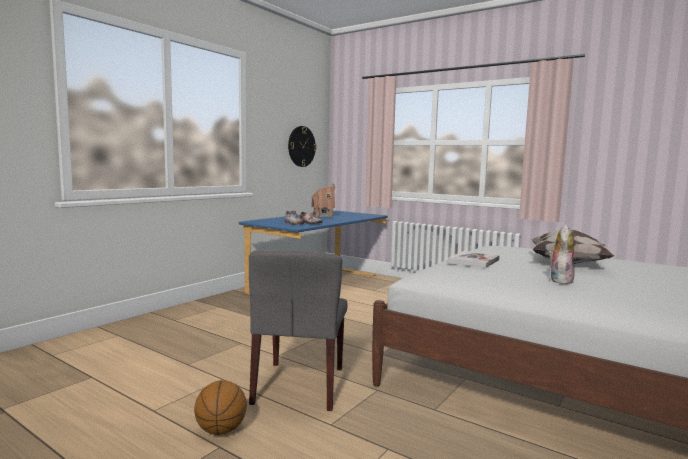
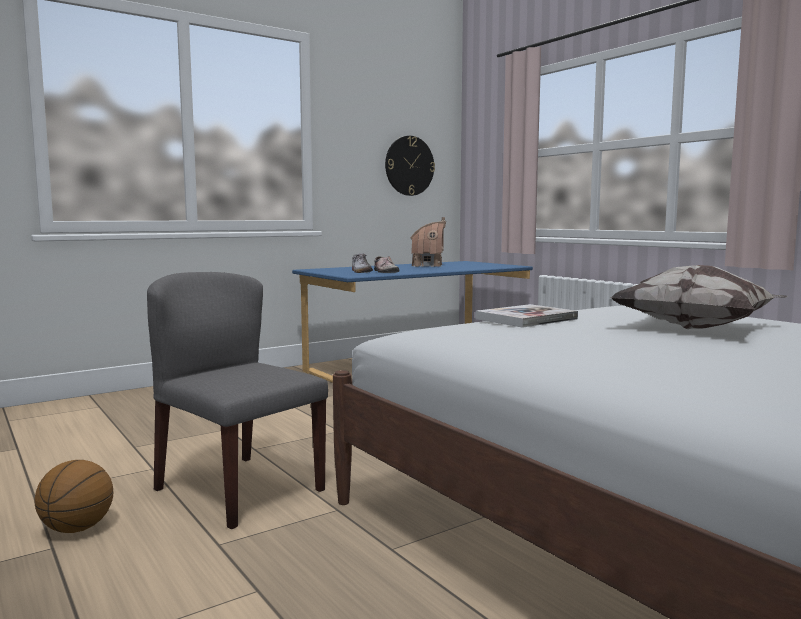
camera: 20 degrees right, 0 degrees up
(300, 385) = (238, 489): grey chair -> grey chair turned 105 degrees clockwise
(559, 280) = (614, 347): plush toy -> none

